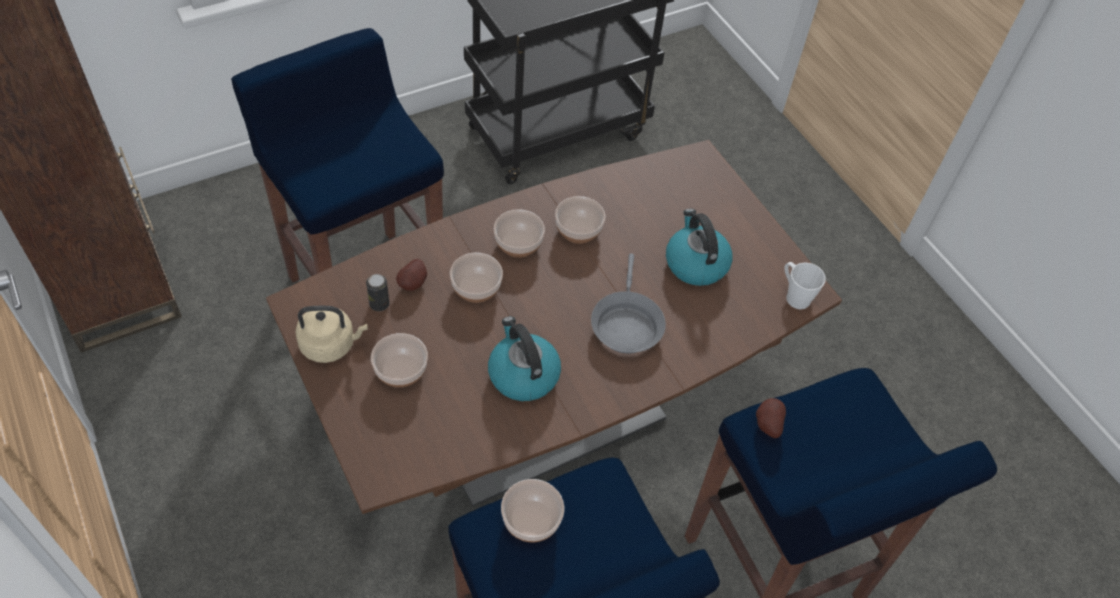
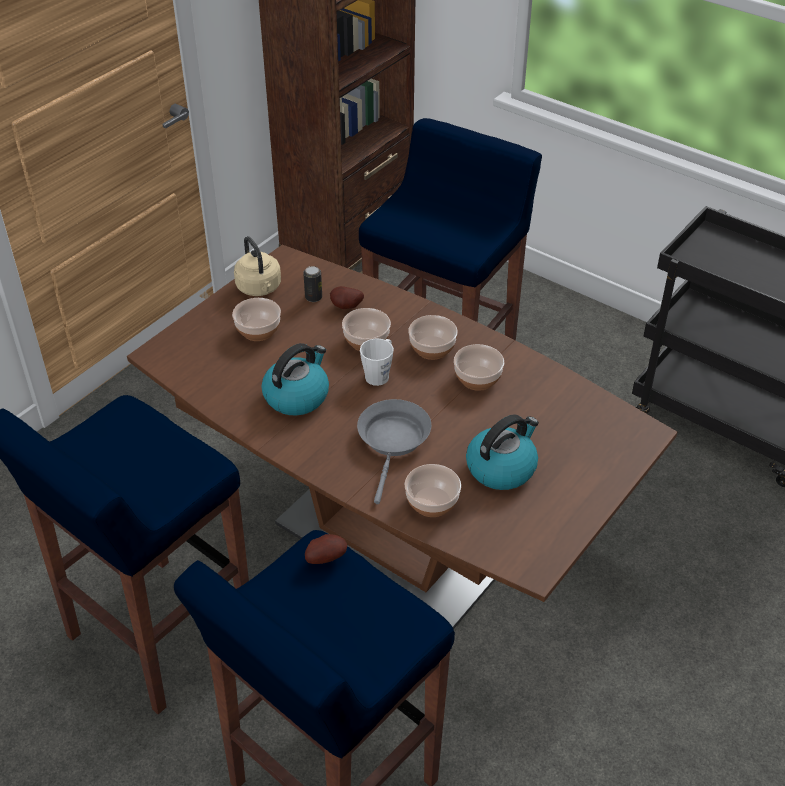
camera: 70 degrees right, 10 degrees down
(532, 520) = (148, 433): bowl -> bowl (432, 503)
(626, 324) = (393, 441): grey frying pan -> grey frying pan turned 120 degrees clockwise
(794, 295) = (519, 555): white mug -> white mug (379, 374)

